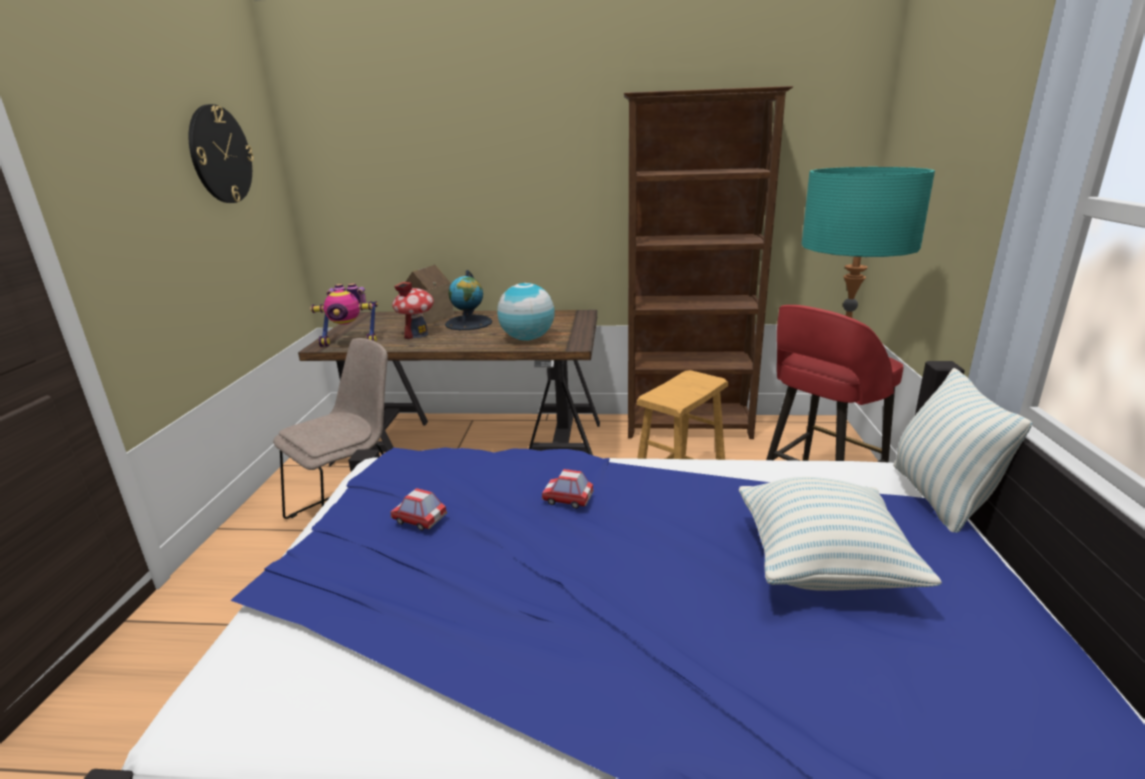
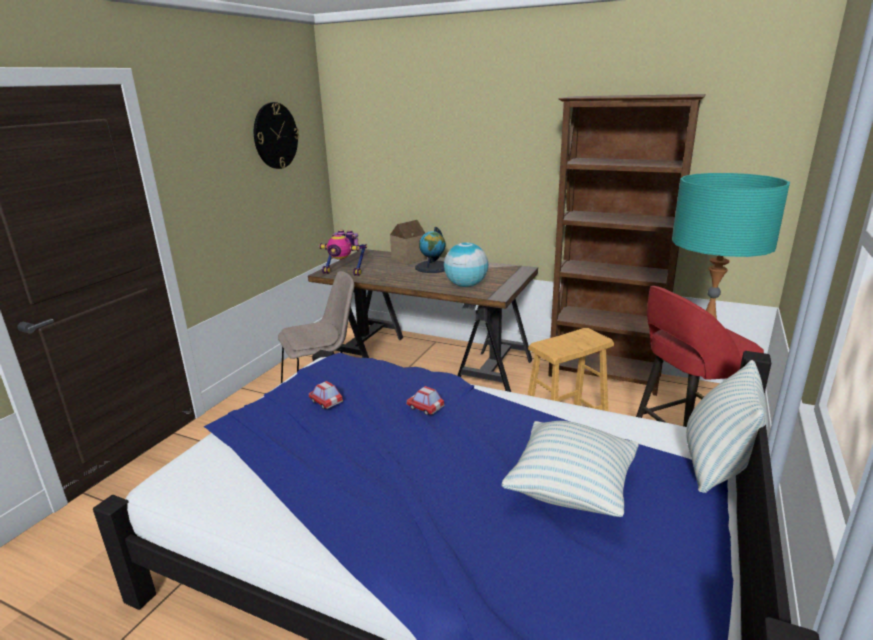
camera: 20 degrees right, 0 degrees up
(417, 334) = (391, 272): toy house -> none

